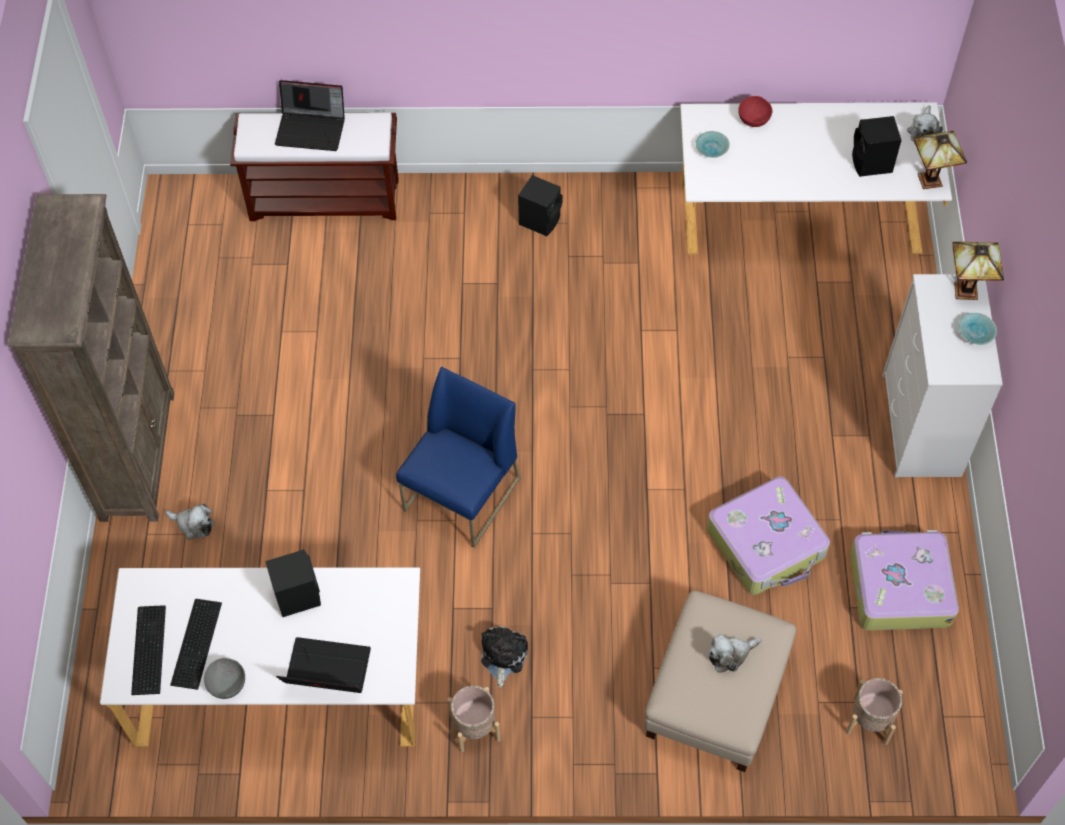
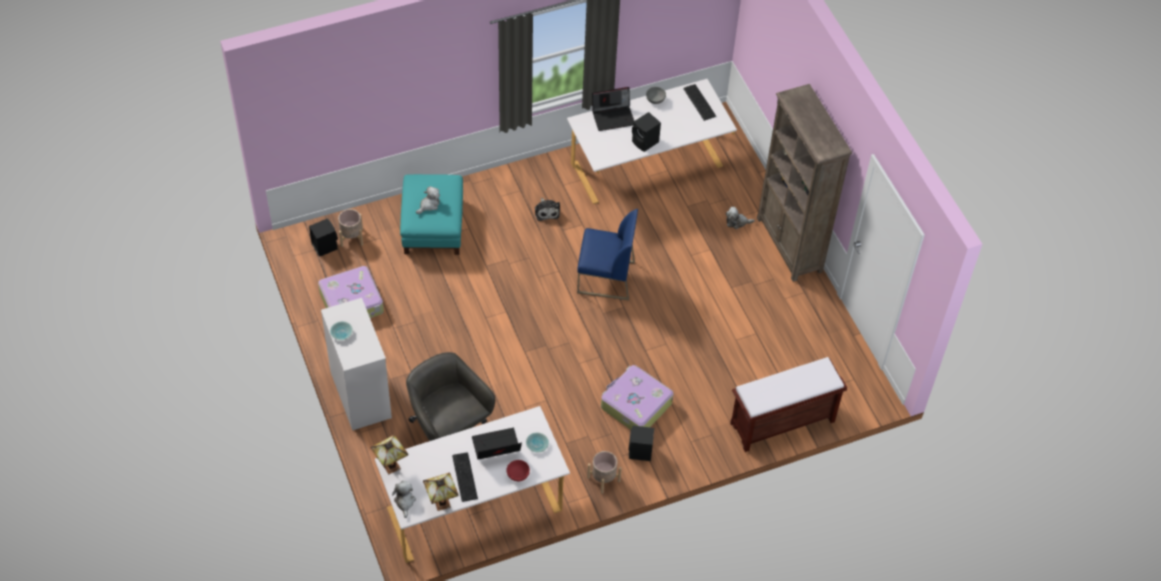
camera: 155 degrees right, 5 degrees down
(198, 643) = (679, 111): keyboard -> keyboard (464, 477)
(312, 129) = (792, 387): laptop -> laptop (496, 448)
(462, 495) = (605, 278): blue chair -> blue chair turned 90 degrees counterclockwise
(475, 727) = (545, 178): beige planter -> beige planter (603, 479)
(717, 695) = (432, 225): beige ottoman -> turquoise ottoman
(767, 543) = (430, 303): suitcase -> suitcase (635, 405)
(803, 325) = (449, 434): none -> grey office chair
(871, 164) = (431, 466): black speaker -> black speaker (324, 246)
(967, 289) = (351, 358): table lamp -> table lamp (441, 504)

